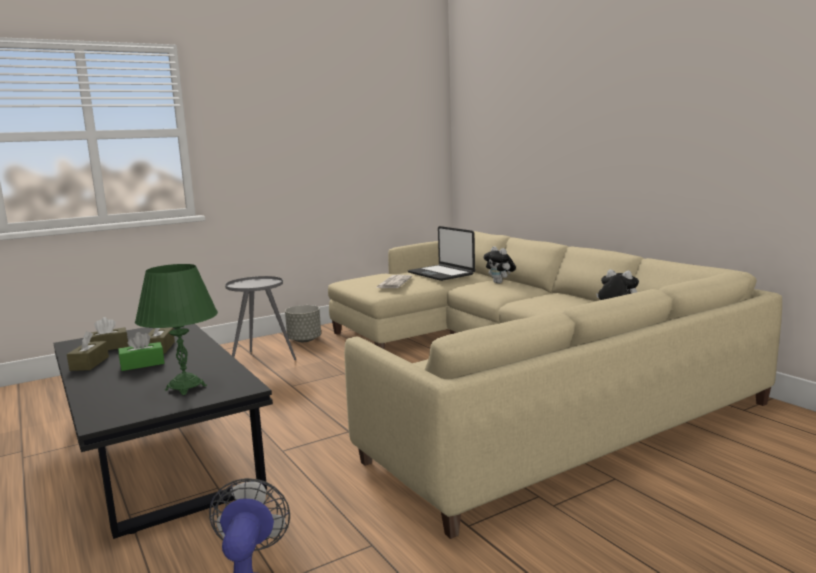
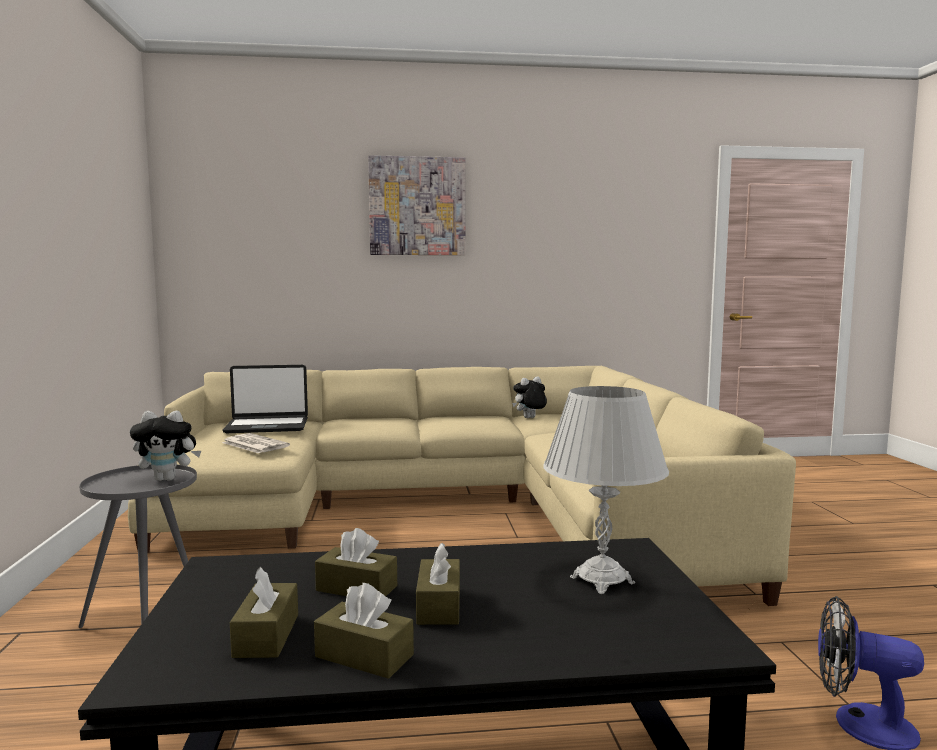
camera: 65 degrees left, 5 degrees down
(142, 364) = (439, 606): green tissue box -> brown tissue box
(185, 388) = (602, 580): green table lamp -> white table lamp
(304, 340) = (119, 578): grey planter -> none
(500, 283) = (357, 421): plush toy -> plush toy (168, 479)
(597, 84) = (417, 206): none -> picture

